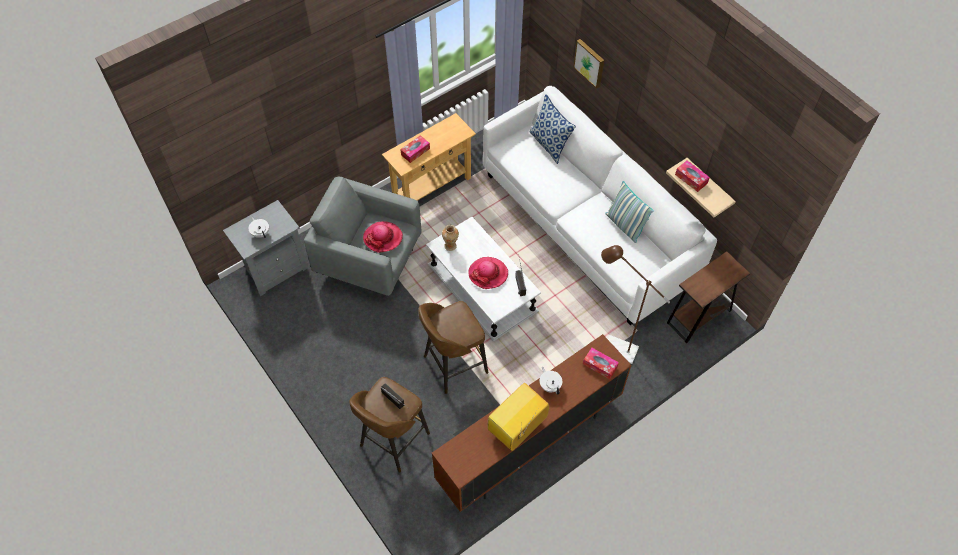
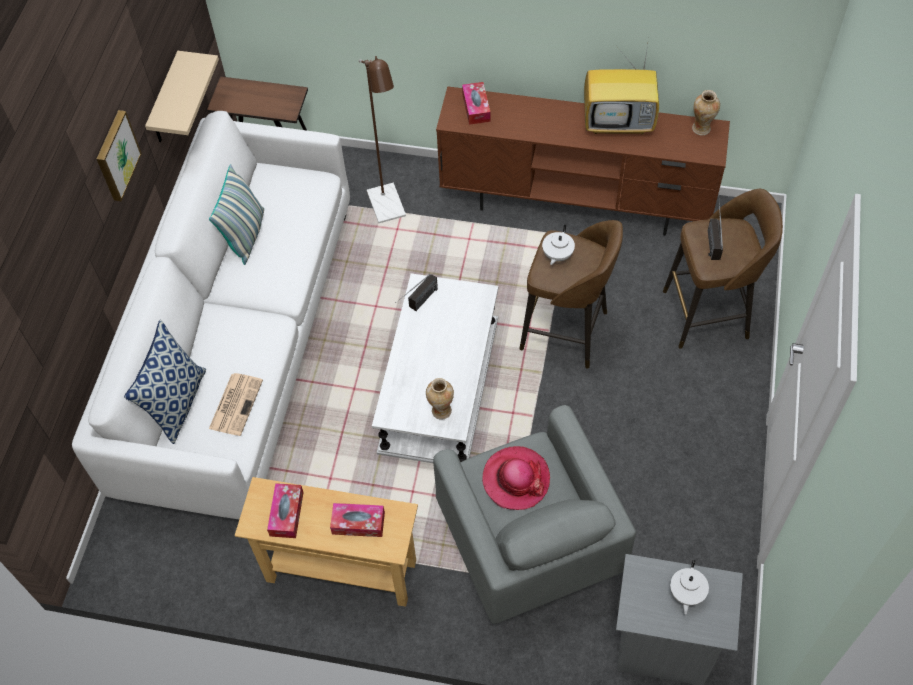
camera: 130 degrees left, 0 degrees up
(468, 467) = (701, 129): none -> vase
(488, 274) = (440, 340): hat -> none
(526, 162) = (236, 403): none -> newspaper
(550, 385) = (544, 129): white teapot -> white teapot (557, 255)
(590, 62) = (56, 312): picture -> picture (116, 155)
(691, 179) = (179, 102): tissue box -> tissue box (286, 514)

